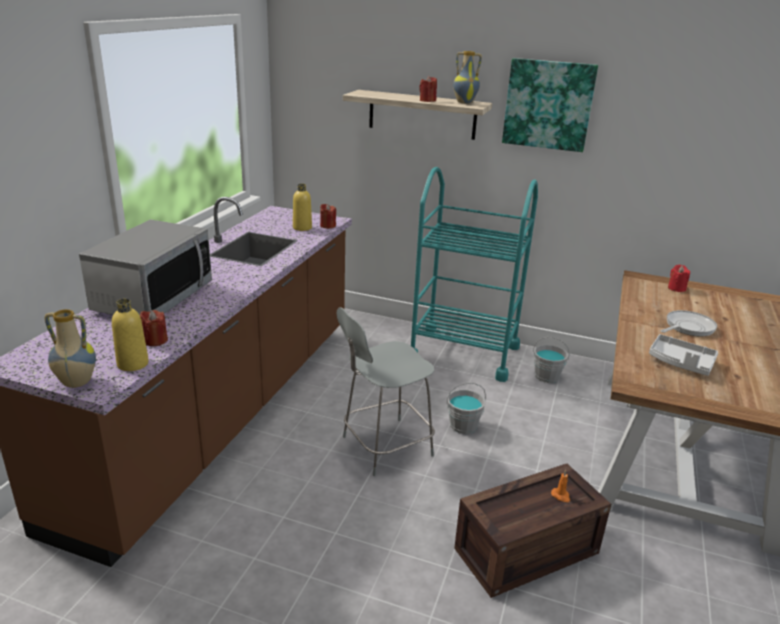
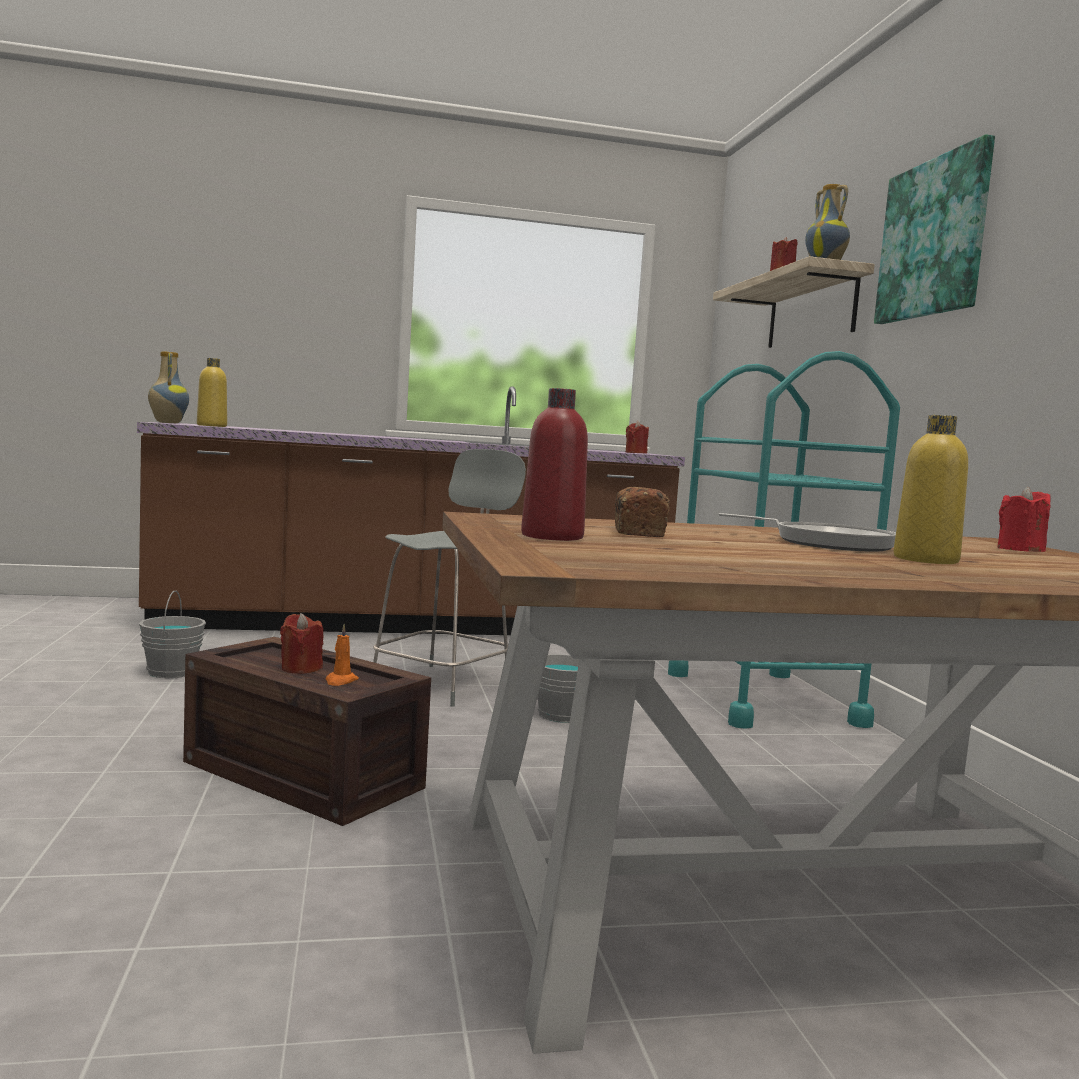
camera: 60 degrees right, 20 degrees down
(153, 297) = (344, 433): microwave -> none
(155, 340) = (260, 429): red candle -> red candle (301, 668)
(302, 228) = (606, 451): yellow bottle -> yellow bottle (925, 560)
(384, 447) = (444, 683): grey chair -> grey chair turned 90 degrees clockwise
(547, 376) = (823, 754): grey bucket -> grey bucket (172, 672)
(680, 362) = (638, 532): grey tray -> bread
(720, 393) = (552, 537): none -> red bottle

